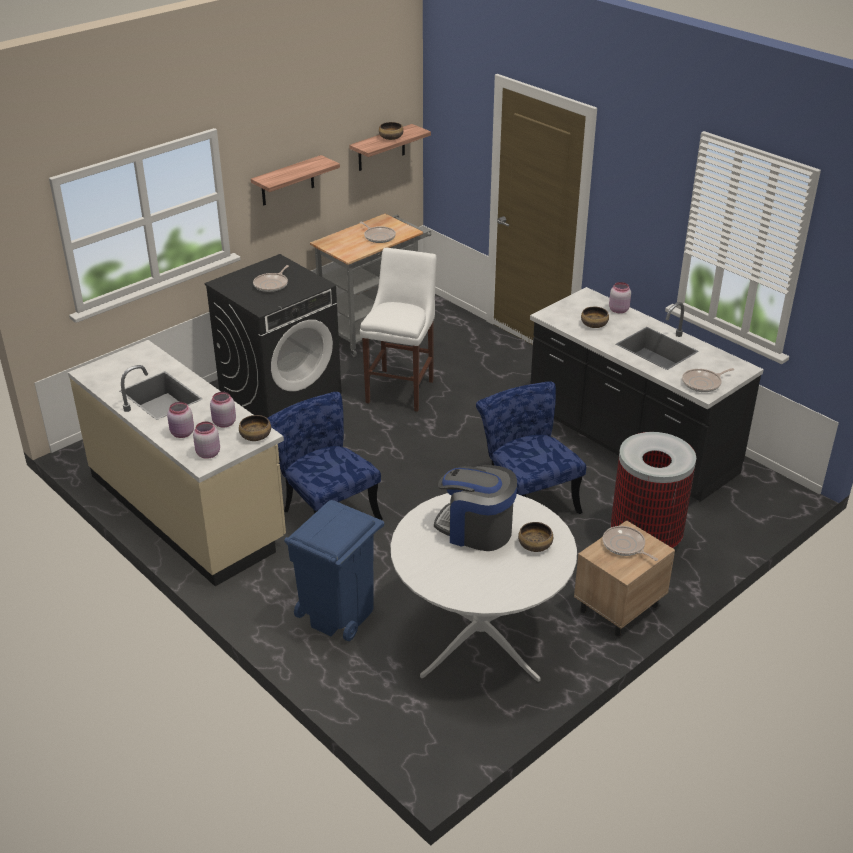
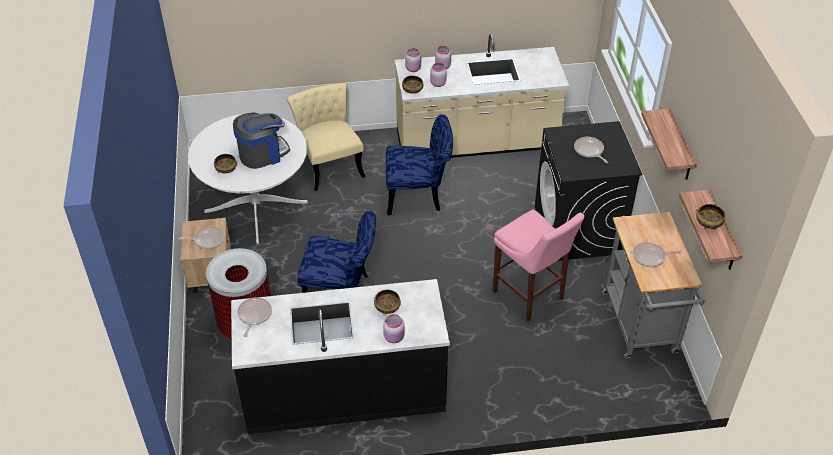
camera: 125 degrees right, 10 degrees up
(338, 613) = (329, 164): blue trash can -> beige chair
(401, 389) = (530, 297): white stool -> pink stool

